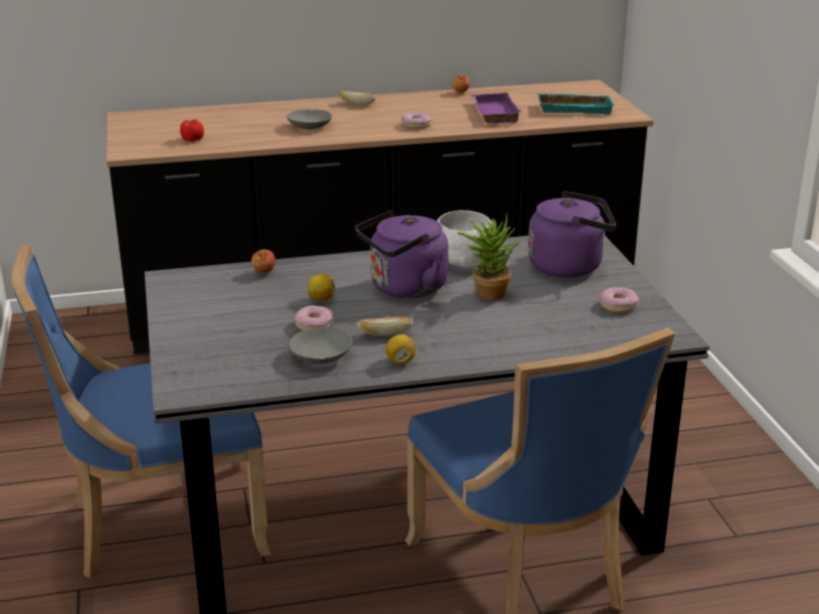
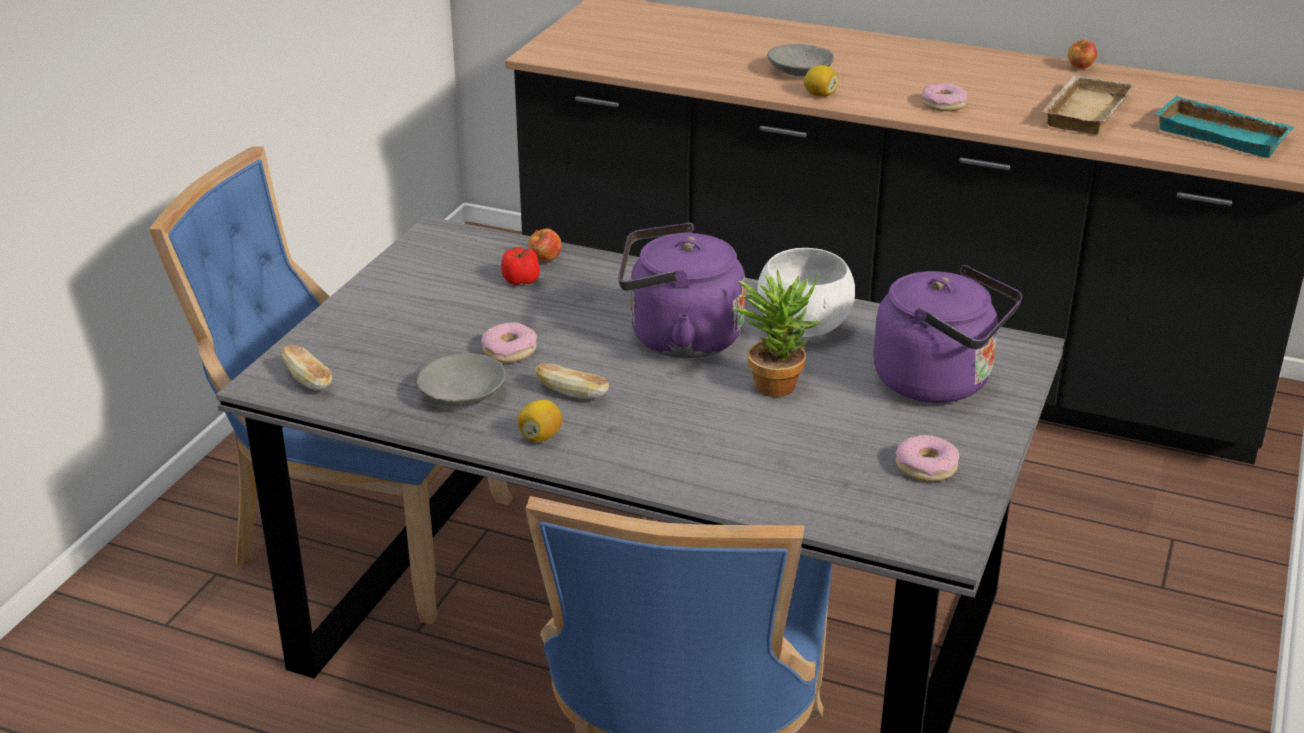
camera: 35 degrees right, 5 degrees up
(192, 139) = (634, 54): tomato -> tomato (521, 280)
(322, 298) = (563, 318): lemon -> lemon (820, 95)
(357, 104) = (909, 52): bread -> bread (308, 380)
(492, 112) = (1083, 111): purple tray -> beige tray

